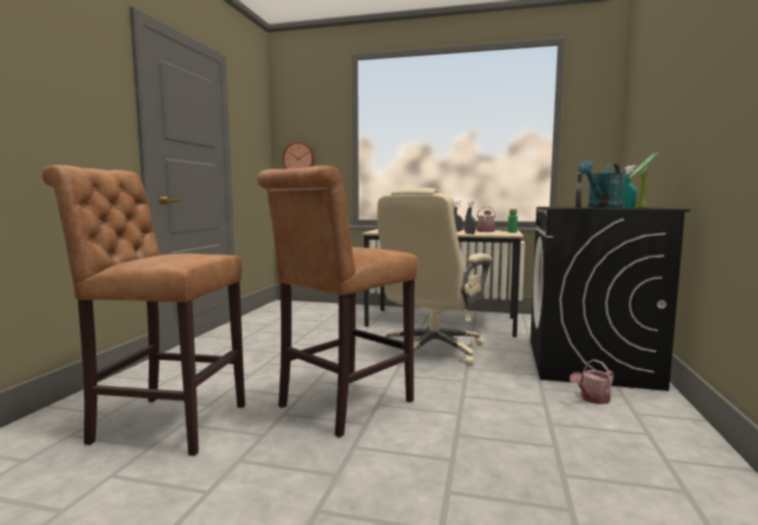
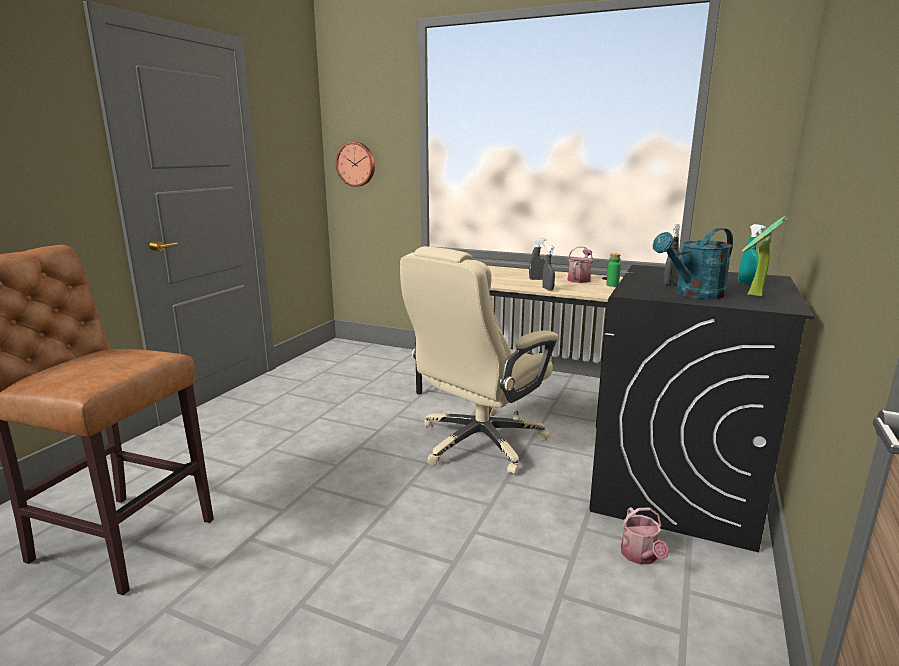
camera: 10 degrees right, 10 degrees up
(340, 406) = (319, 533): brown stool -> none
(592, 399) = (641, 556): watering can -> watering can turned 75 degrees counterclockwise

